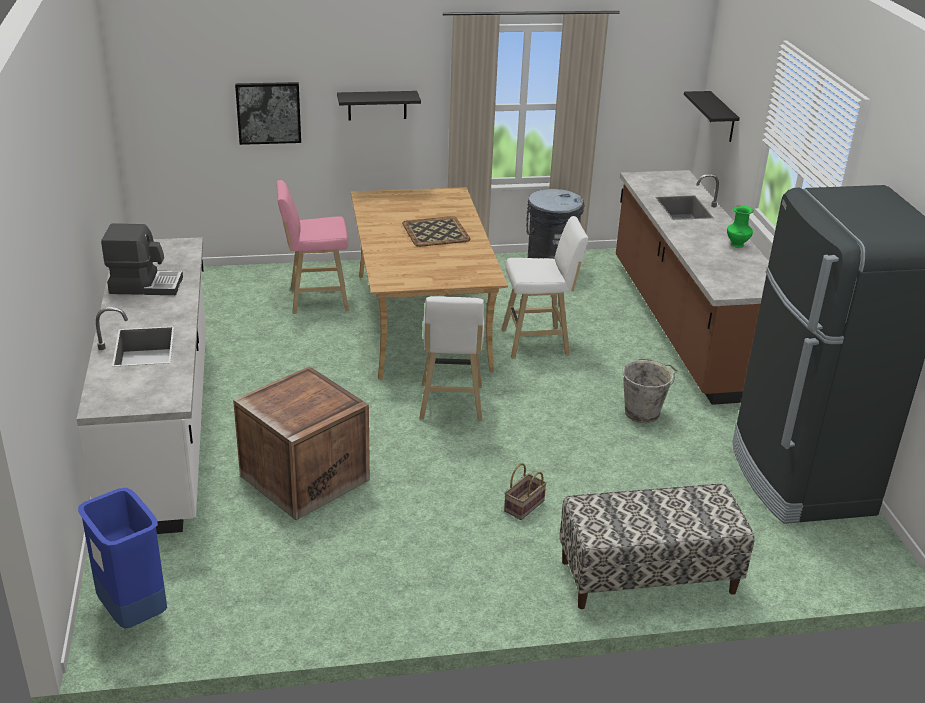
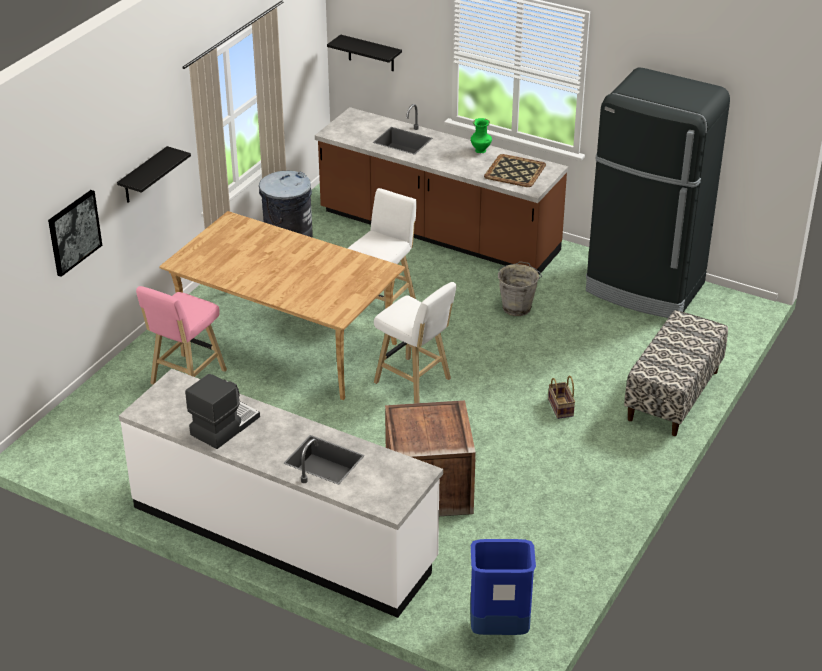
camera: 50 degrees left, 5 degrees up
(435, 232) = (286, 259): tray -> tray (515, 171)

